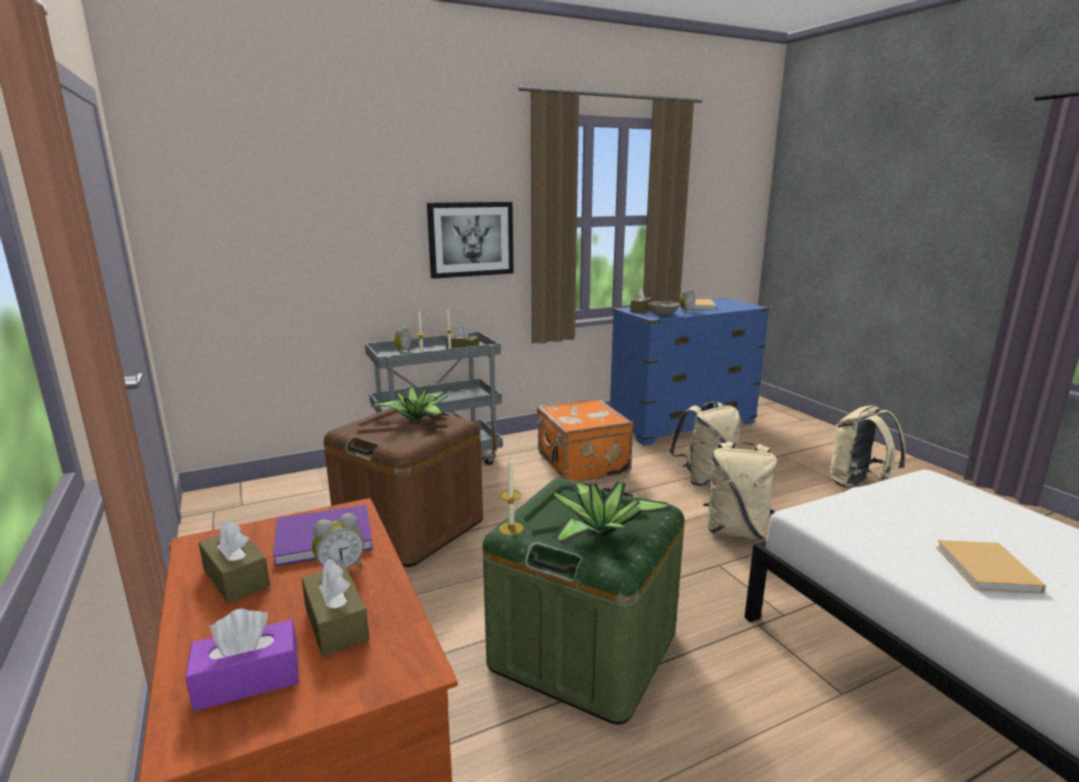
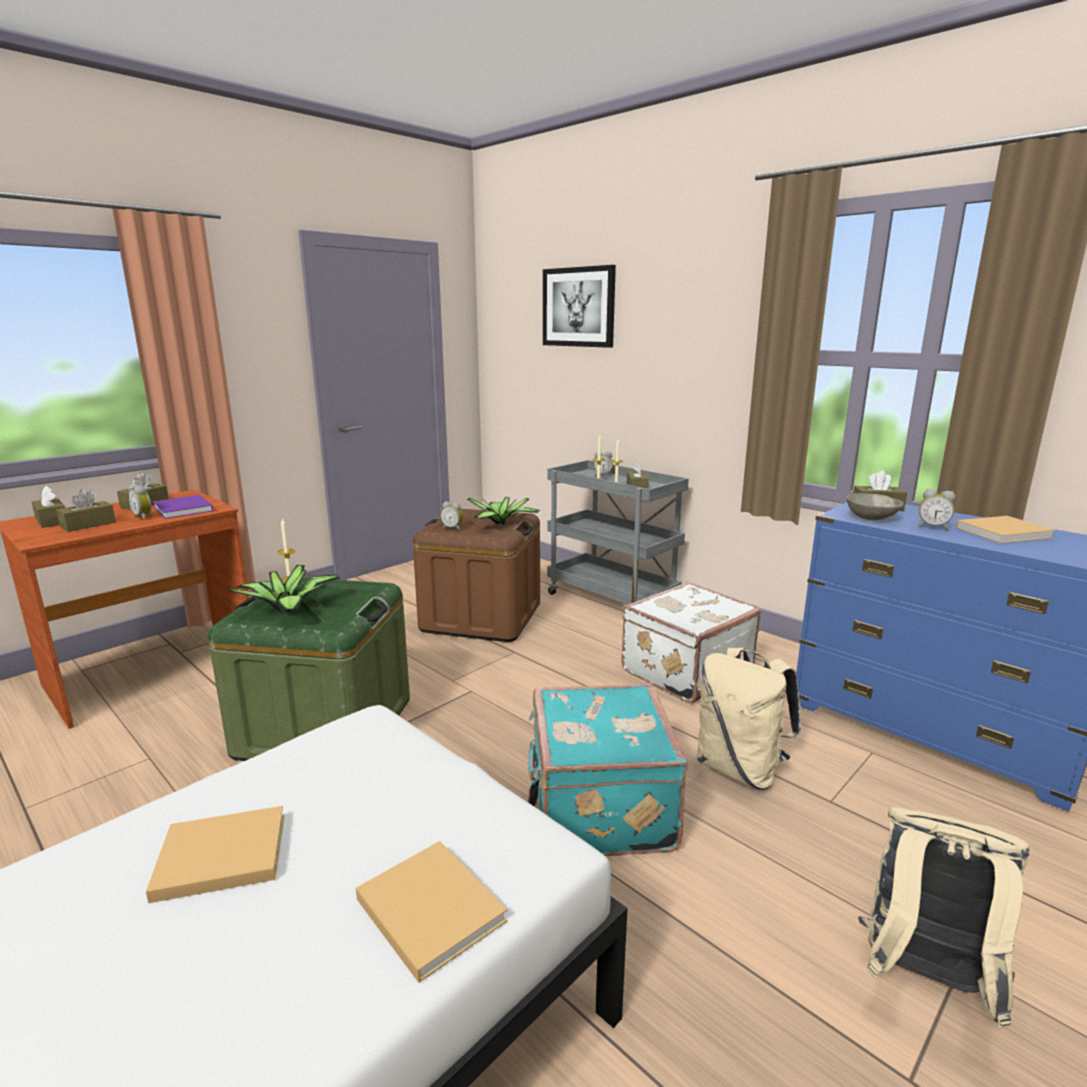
camera: 70 degrees right, 0 degrees up
(248, 679) = (52, 521): purple tissue box -> brown tissue box
(404, 439) = (453, 528): none -> alarm clock
(471, 239) = (699, 369): picture -> picture (578, 307)
(581, 465) = (684, 670): orange suitcase -> white suitcase
(736, 530) = (598, 807): beige backpack -> turquoise suitcase
(992, 508) = (428, 907): none -> beige book

